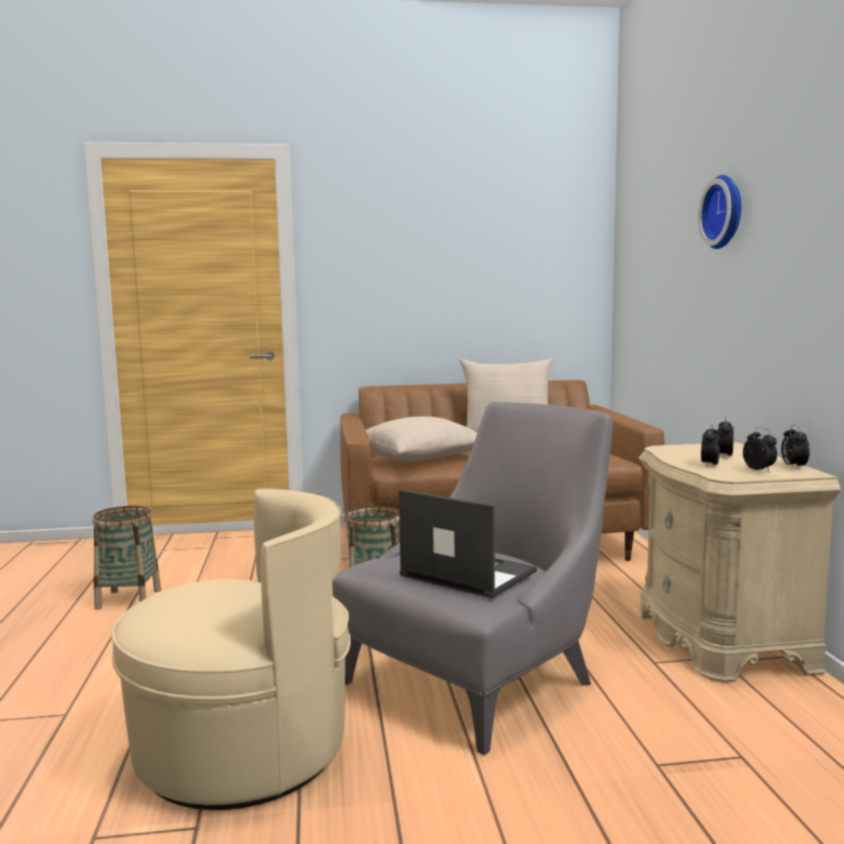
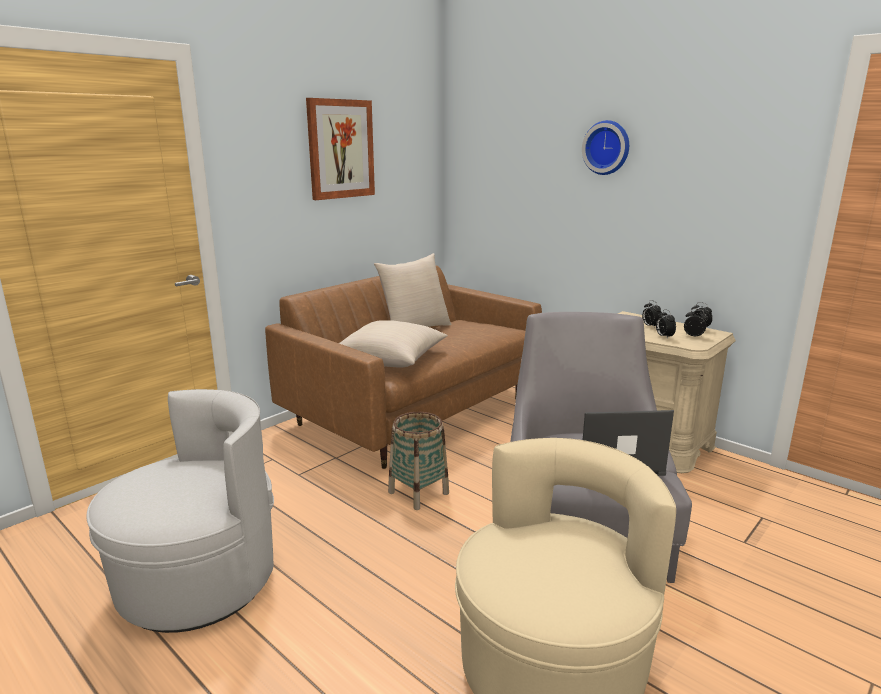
camera: 40 degrees left, 10 degrees up
(128, 599) = (196, 582): basket -> white armchair
(453, 238) = (340, 149): none -> picture

